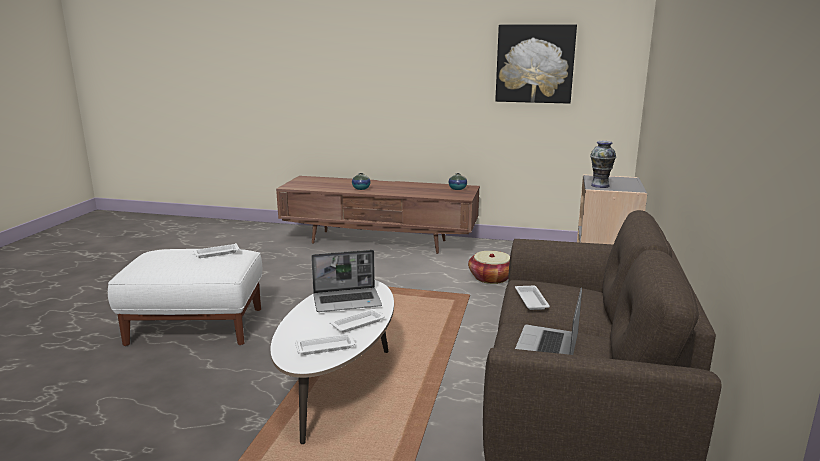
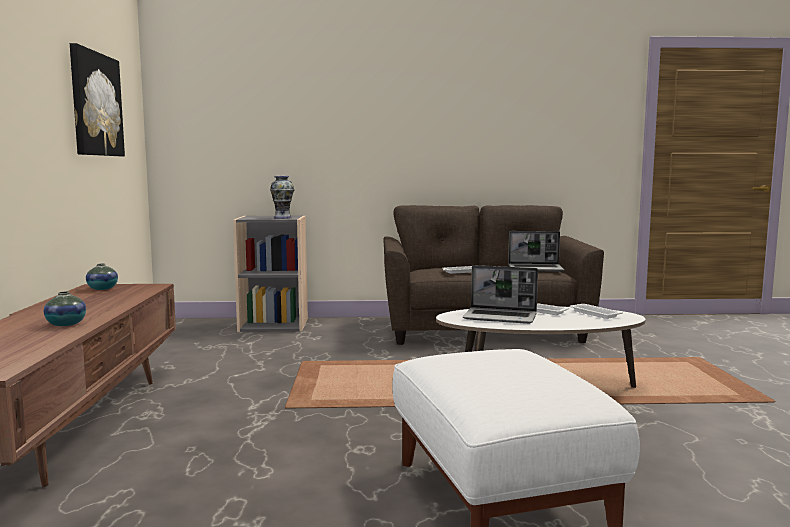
camera: 105 degrees left, 10 degrees down
(216, 253) = (465, 360): white tray -> none
(348, 301) = (501, 317): laptop -> laptop turned 135 degrees clockwise
(491, 278) = (248, 356): basket -> none

